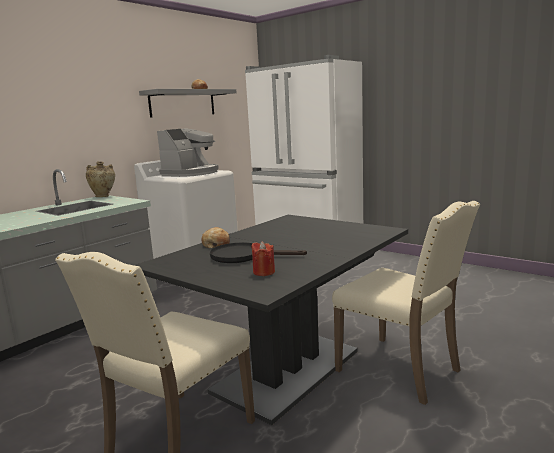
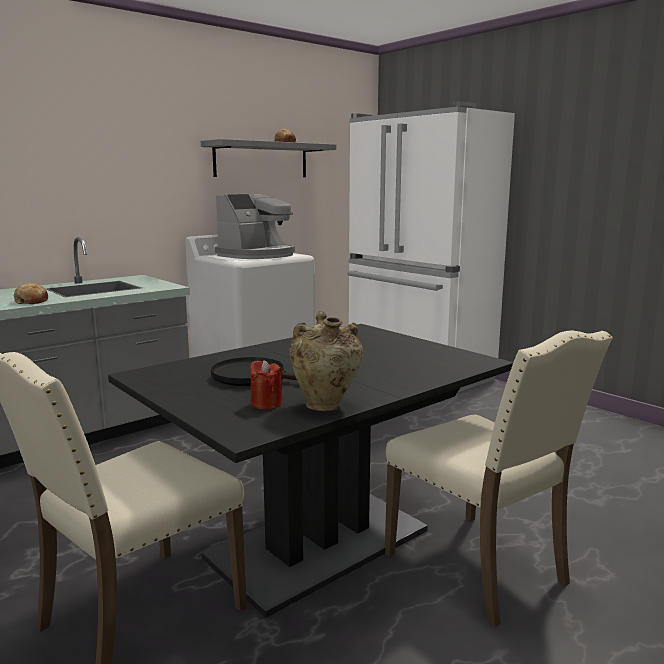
camera: 10 degrees right, 0 degrees up
(103, 196) = (138, 277): beige vase -> beige vase (325, 406)
(216, 244) = (235, 356): bread -> bread (32, 301)

